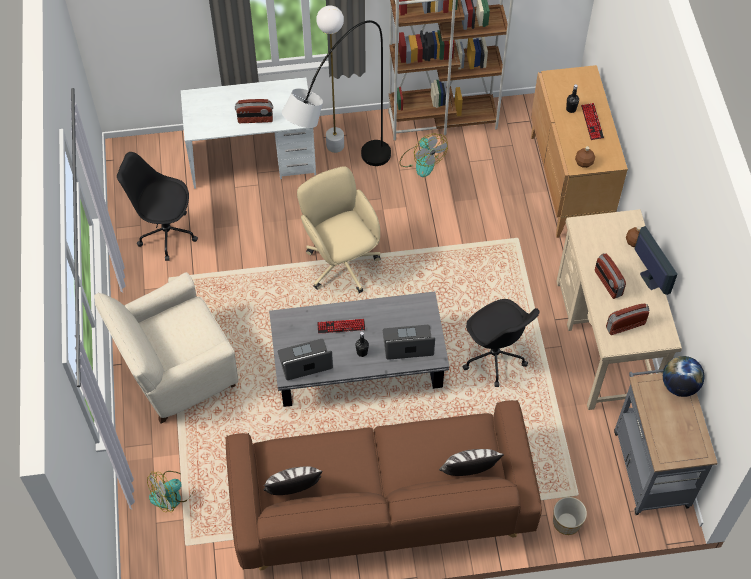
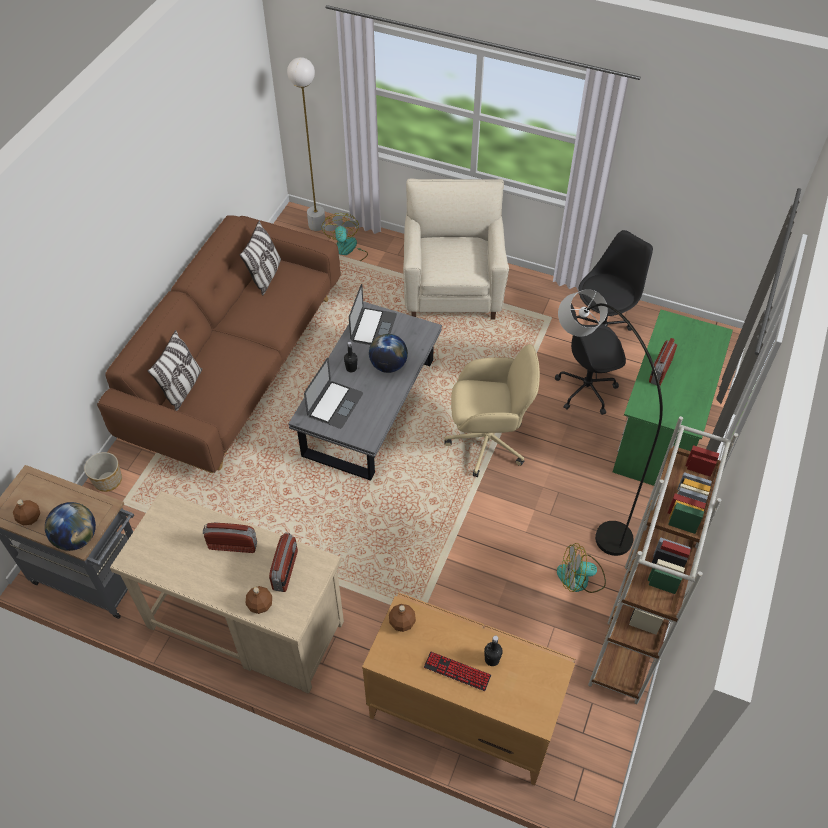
camera: 120 degrees right, 5 degrees down
(253, 160) = (661, 429): white desk -> green desk
(335, 145) = (645, 507): white floor lamp -> white floor lamp (317, 225)
(341, 326) = (388, 365): keyboard -> globe
(495, 359) = (297, 514): black office chair -> black office chair (584, 390)
(625, 325) = (175, 530): radio -> radio (285, 570)
(649, 279) = (206, 589): monitor -> none
(690, 430) = (29, 518): none -> brown bottle

